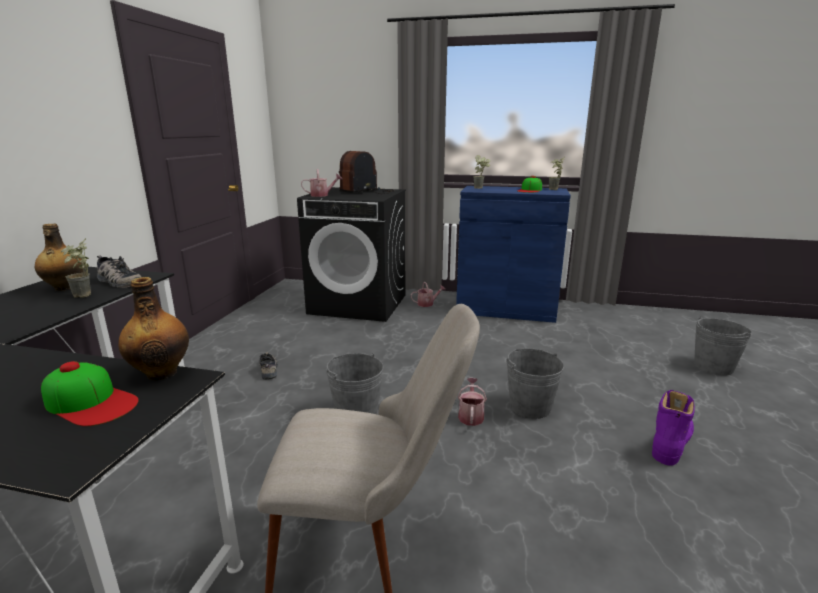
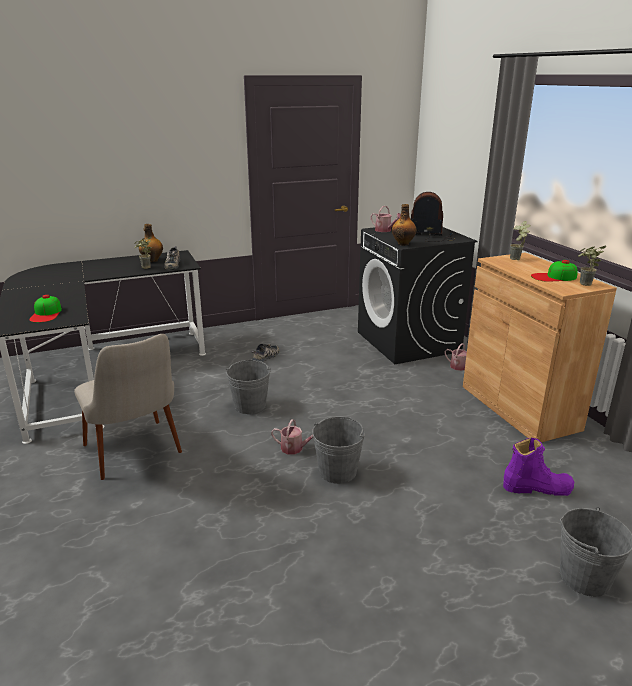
camera: 55 degrees right, 5 degrees up
(161, 372) = (78, 313): bottle -> bottle (403, 244)
(471, 415) = (295, 449): watering can -> watering can turned 45 degrees clockwise
(506, 309) = (519, 407): blue cabinet -> brown cabinet
(671, 443) = (362, 560): purple boot -> purple boot (537, 487)

